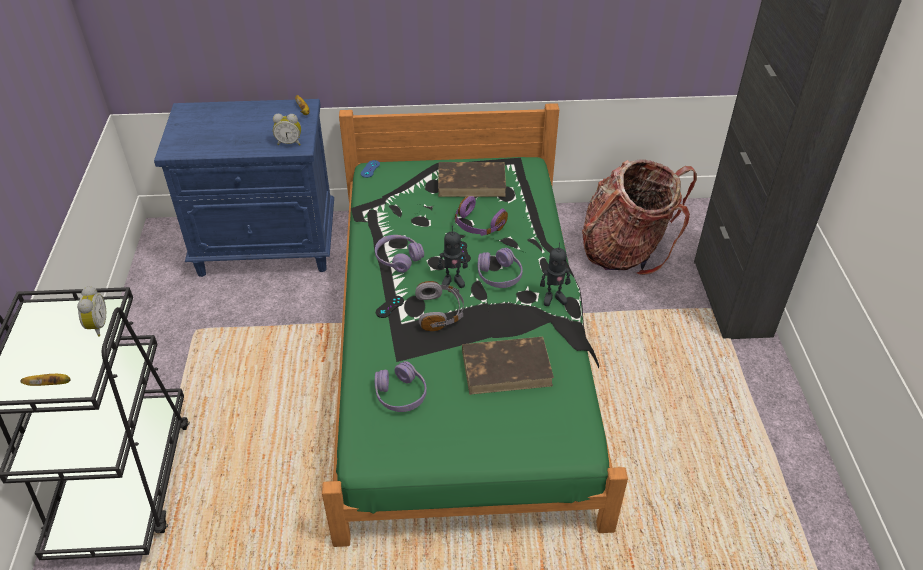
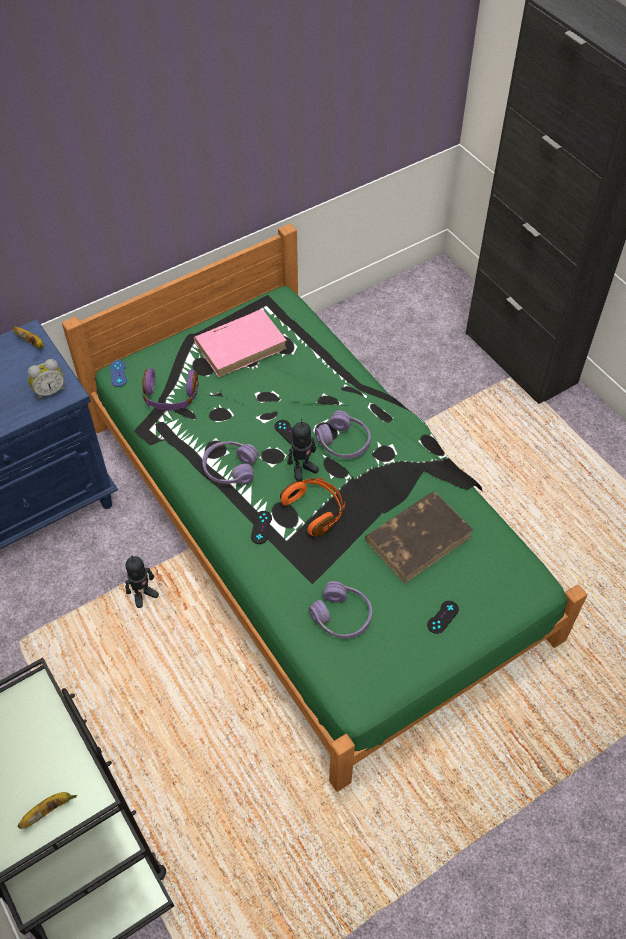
camera: 30 degrees left, 10 degrees up
(96, 326) = (37, 719): alarm clock -> none
(440, 312) = (315, 510): grey headphones -> orange headphones
(472, 182) = (241, 345): brown book -> pink book
(478, 226) = (284, 395): purple headphones -> purple headphones (170, 397)
(481, 433) = (442, 617): none -> black game controller
(553, 298) = (411, 444): toy robot -> toy robot (143, 595)
(626, 250) = (397, 348): backpack -> none

